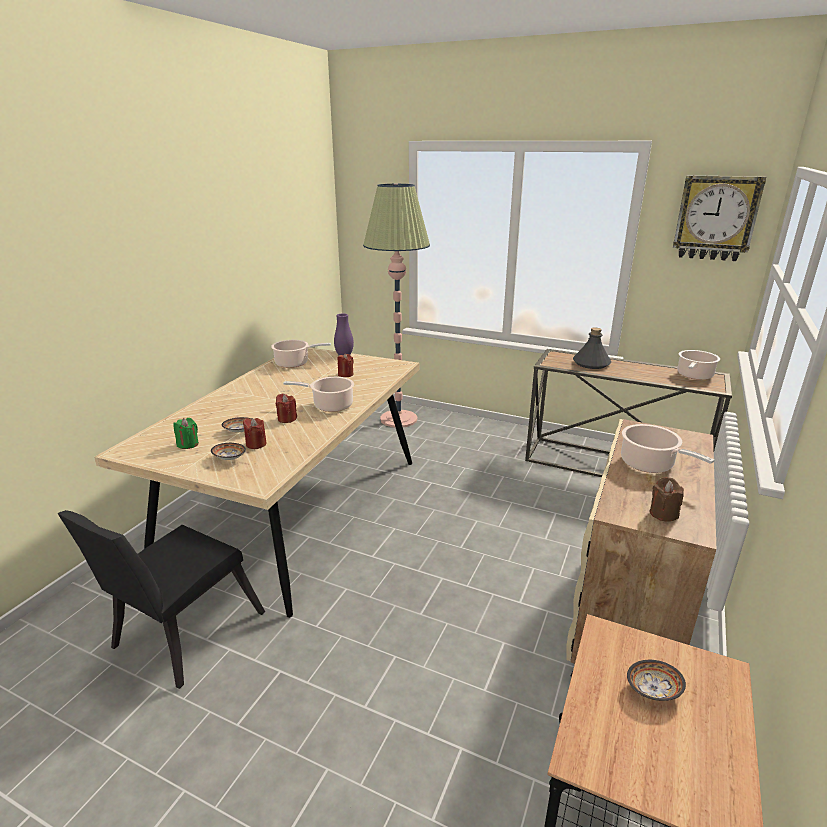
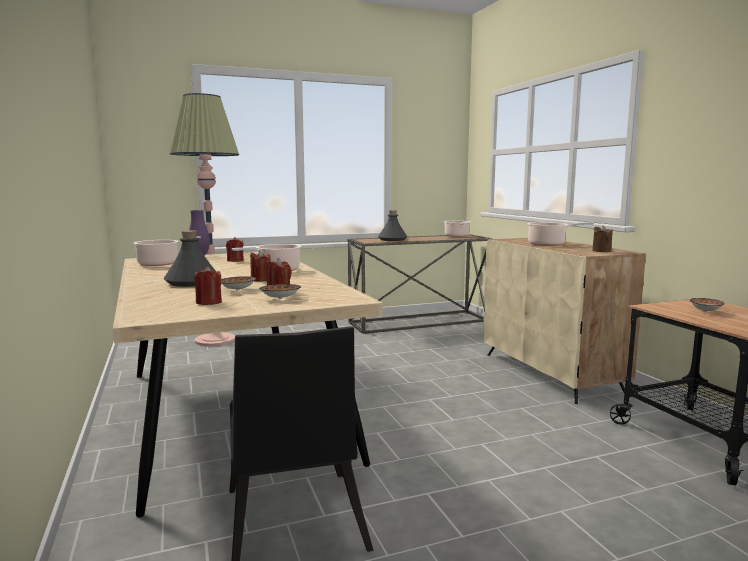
camera: 45 degrees left, 15 degrees down
(188, 444) = (208, 302): green candle -> red candle
(244, 406) = (191, 282): none -> grey bottle
(716, 218) = (437, 131): wall clock -> none

